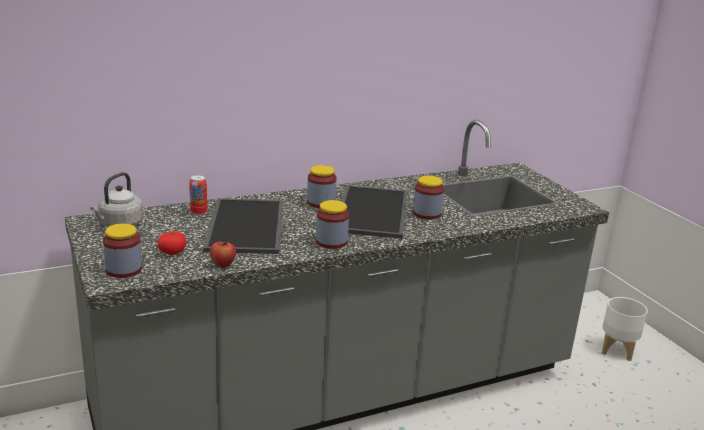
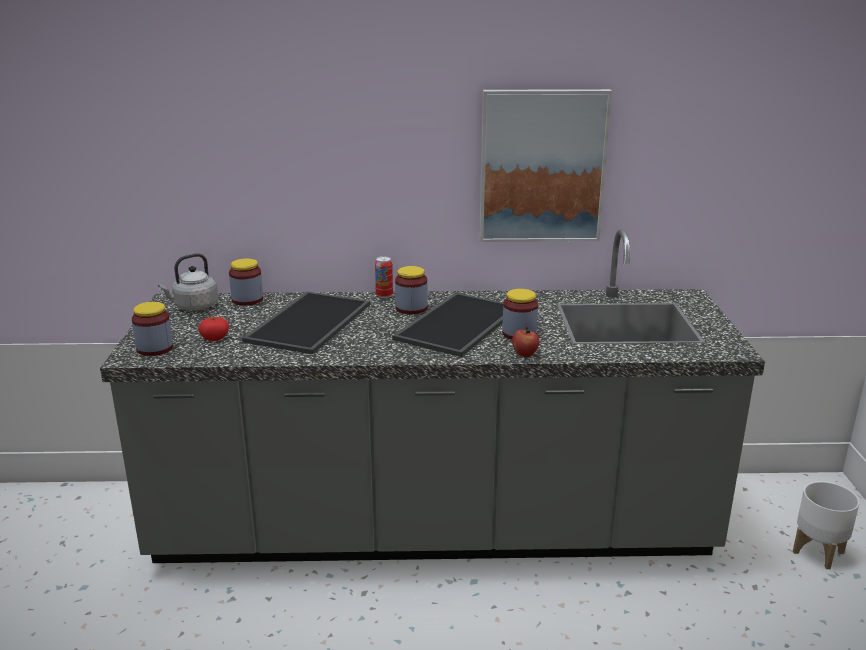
camera: 25 degrees right, 0 degrees up
(198, 212) = (277, 304): can -> can (384, 295)
(223, 265) = (248, 357): apple -> apple (525, 354)
(331, 242) = (379, 350): jar -> jar (247, 300)
(409, 71) = (542, 166): none -> picture

